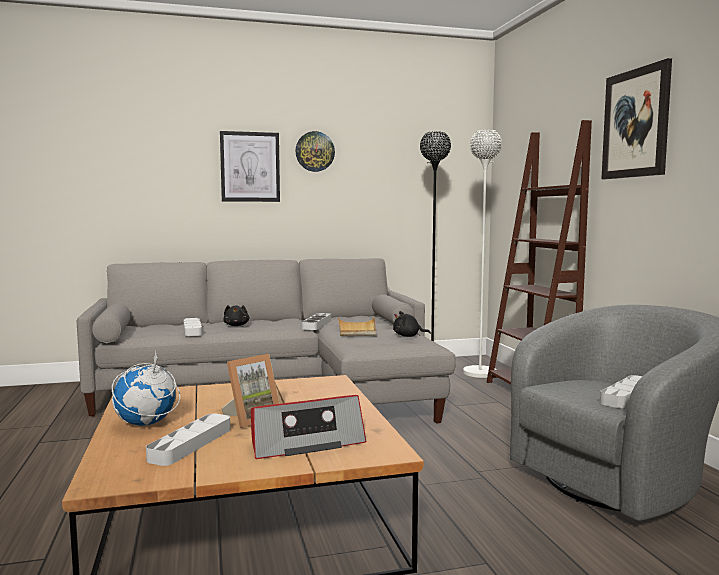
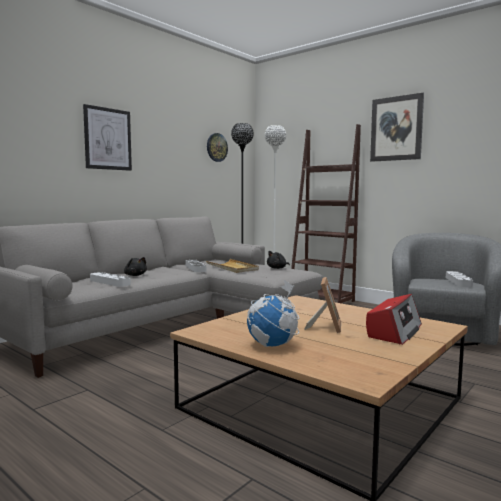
camera: 35 degrees left, 0 degrees up
(191, 444) = (340, 347): grey tray -> none
(315, 151) = (154, 130): wall clock -> wall clock (216, 147)

